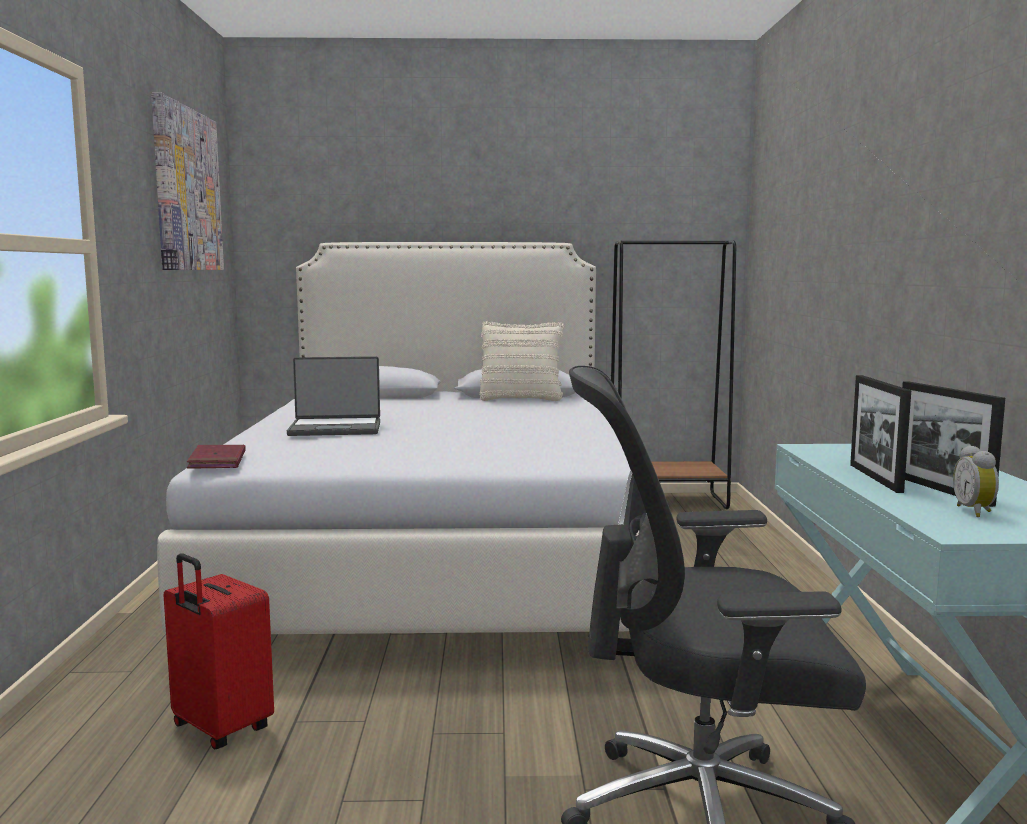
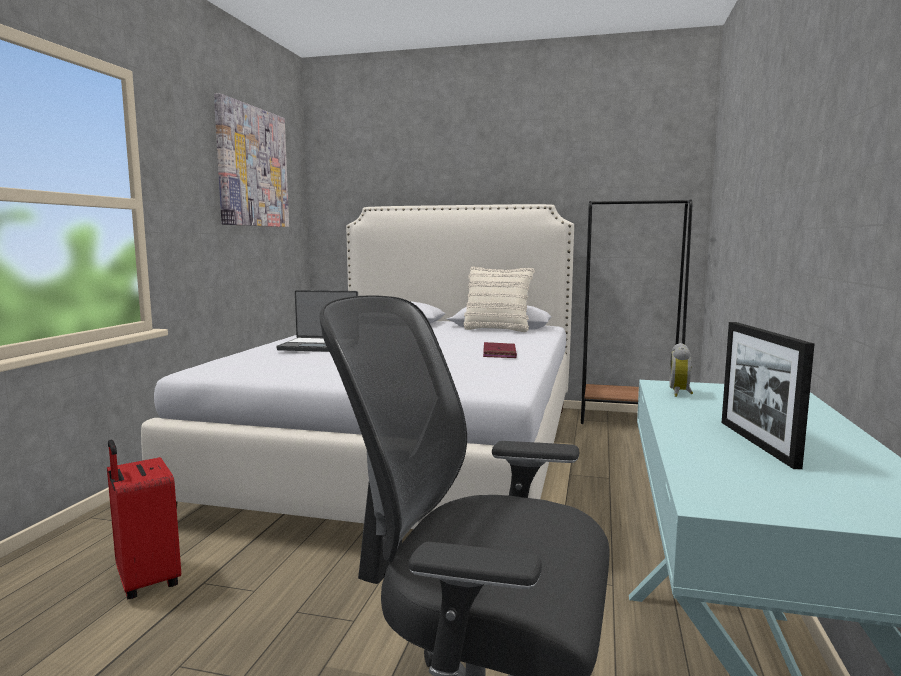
camera: 15 degrees right, 0 degrees up
(217, 461) = (199, 367): red book -> red book (499, 353)
(875, 478) = (696, 422): picture frame -> none
(975, 512) = (769, 474): alarm clock -> alarm clock (681, 393)

